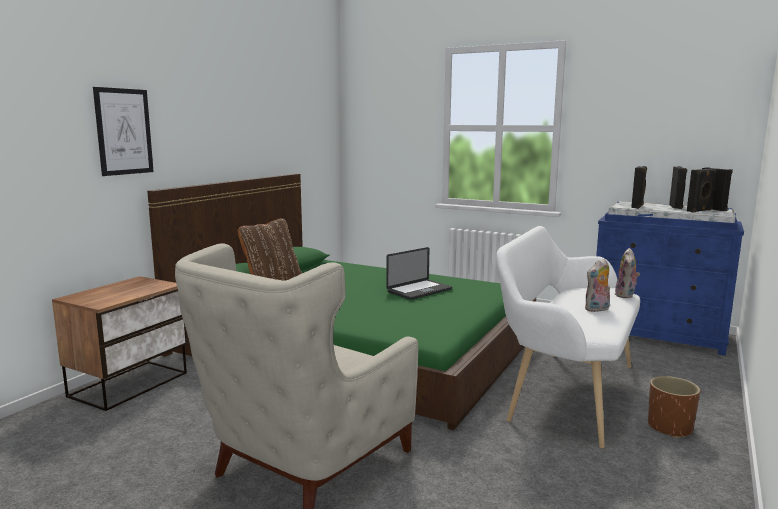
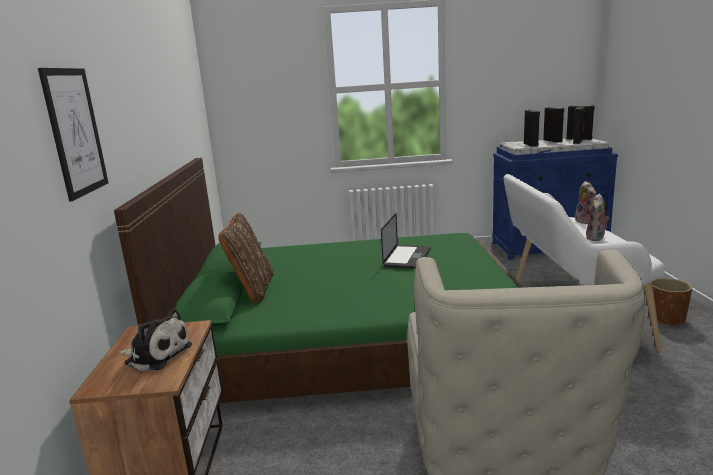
camera: 30 degrees left, 5 degrees up
(123, 292) = (156, 354): none -> plush toy

